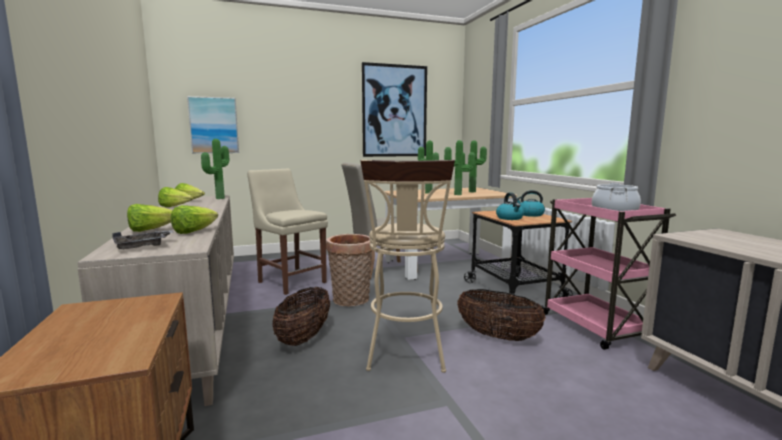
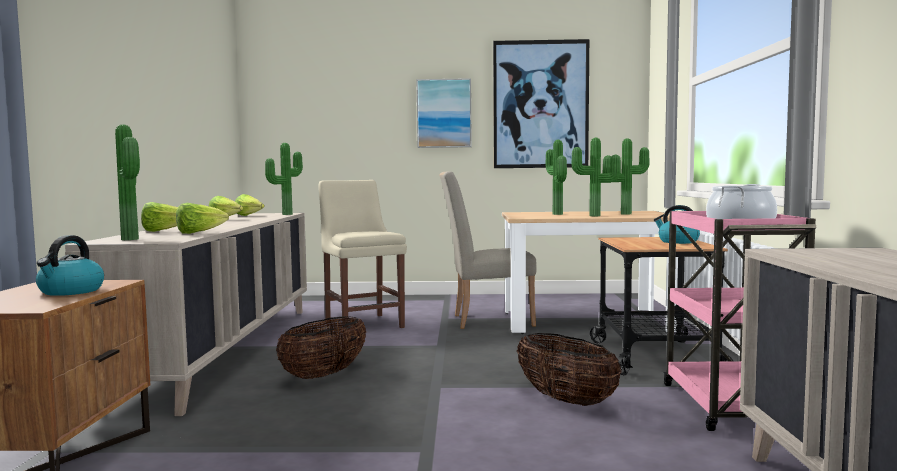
camera: 20 degrees right, 5 degrees down
(143, 246) = (133, 239): grey tray -> potted plant
(214, 125) = (305, 131): picture -> picture (444, 113)
(351, 301) = (414, 348): basket -> none
(406, 356) = (423, 404): beige stool -> none
(510, 218) = (635, 244): kettle -> kettle (71, 291)

